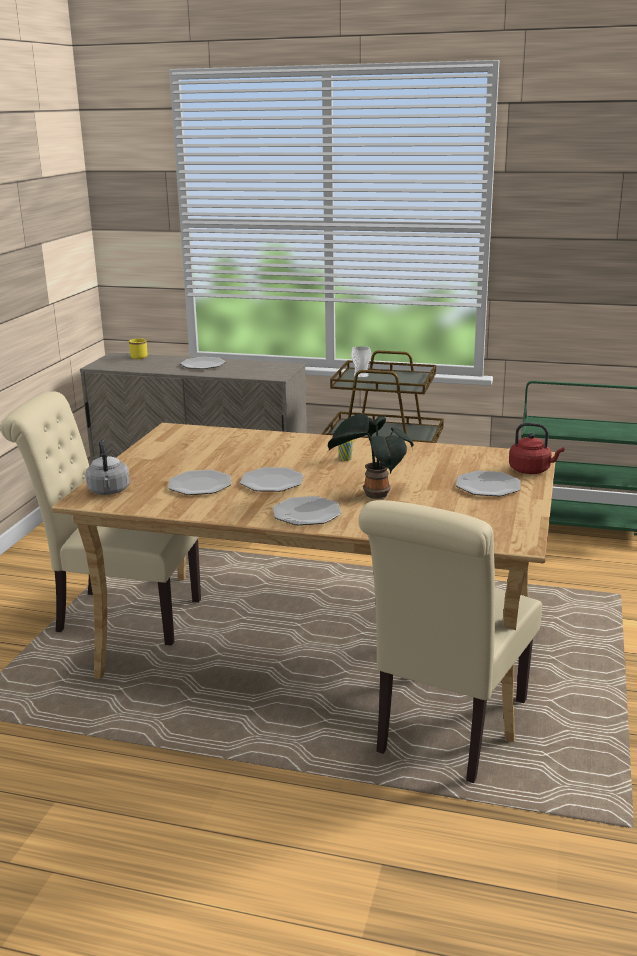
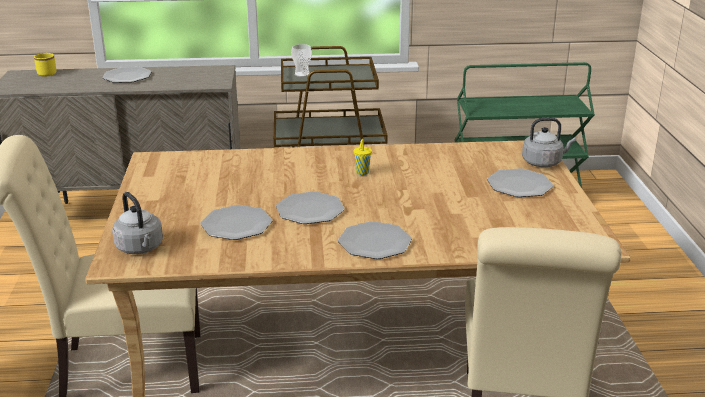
camera: 20 degrees left, 5 degrees up
(373, 495) = (422, 211): potted plant -> none
(531, 470) = (543, 162): red kettle -> grey kettle

